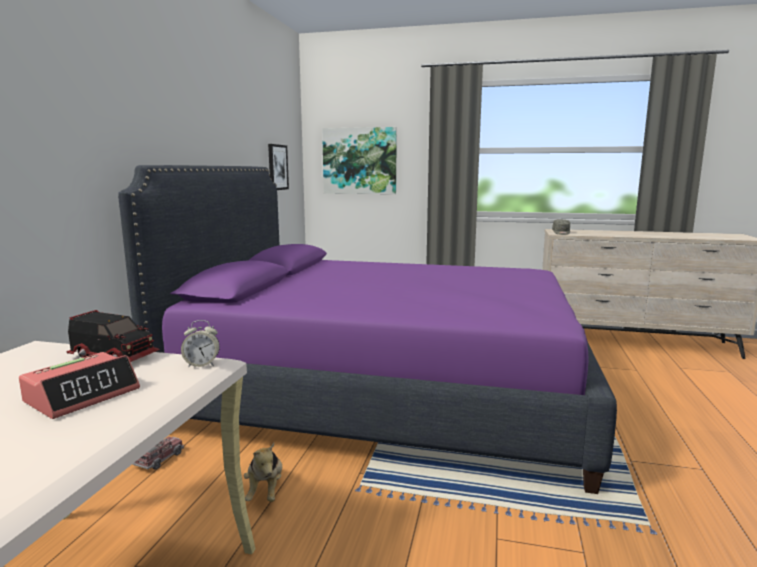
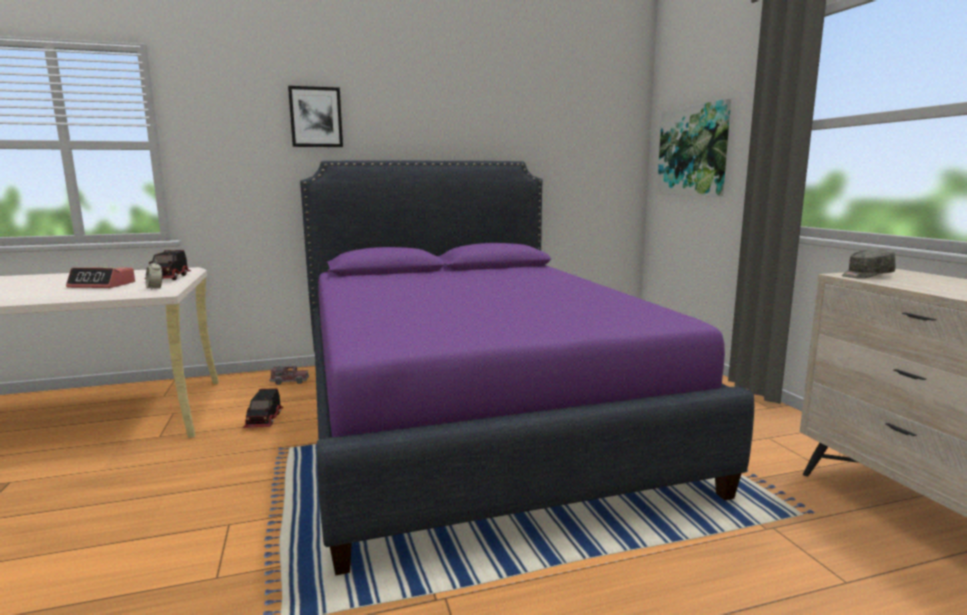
camera: 60 degrees right, 0 degrees up
(265, 491) = (265, 420): plush toy -> toy truck
(277, 167) = (577, 162): picture -> picture (316, 117)

